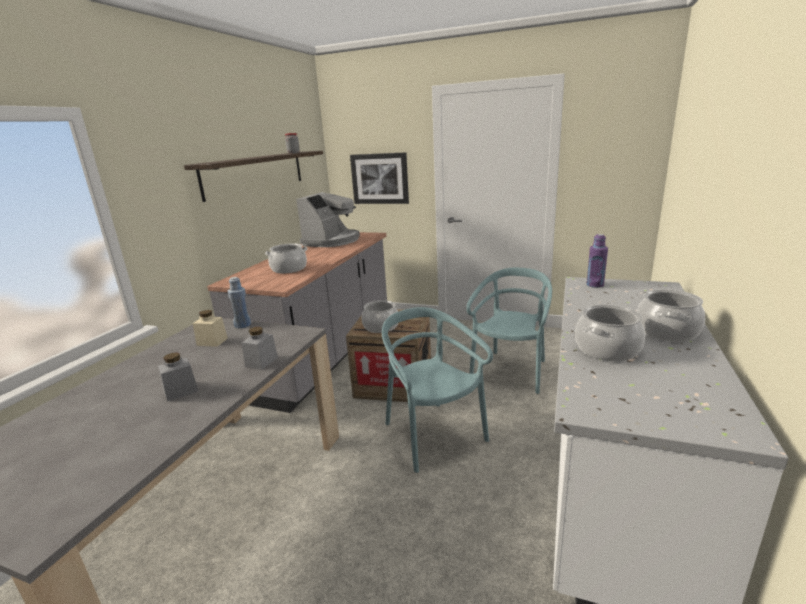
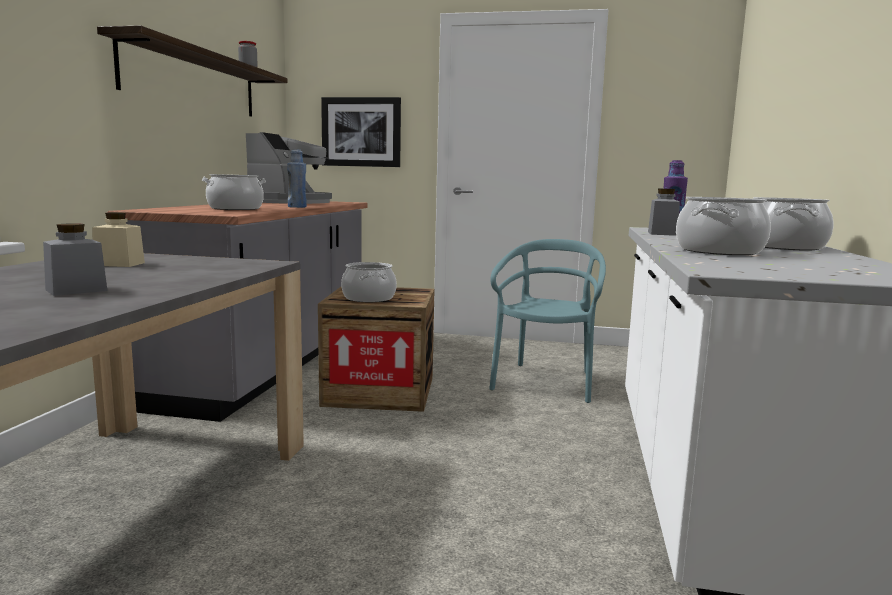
camera: 10 degrees left, 10 degrees down
(243, 325) = (167, 256): blue bottle -> blue bottle (297, 207)
(261, 362) = (208, 276): grey jar -> grey jar (662, 233)
(432, 434) = (448, 442): turquoise chair -> none

